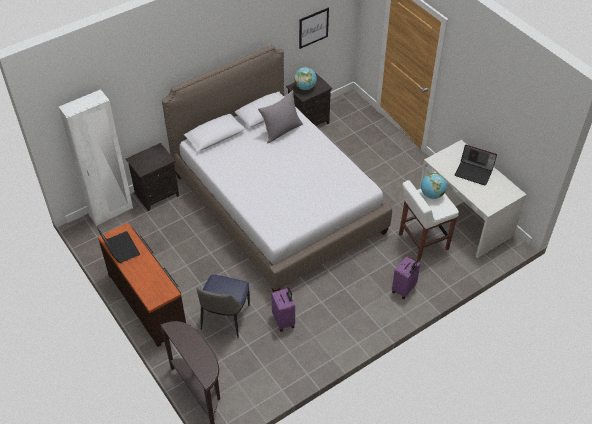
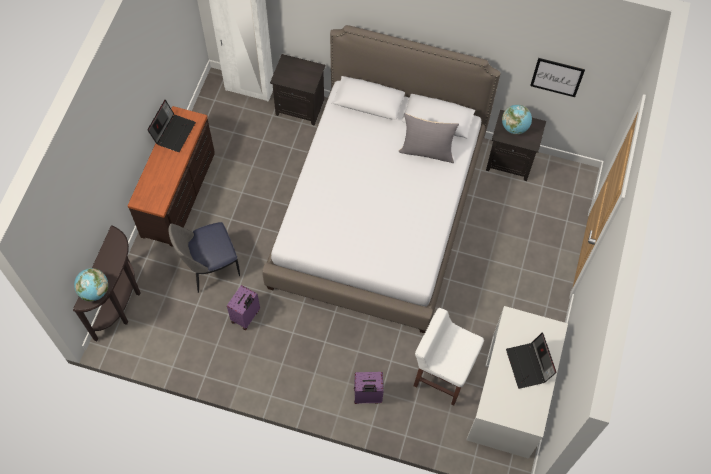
camera: 50 degrees right, 15 degrees up
(432, 194) = (462, 344): globe -> globe (94, 291)

